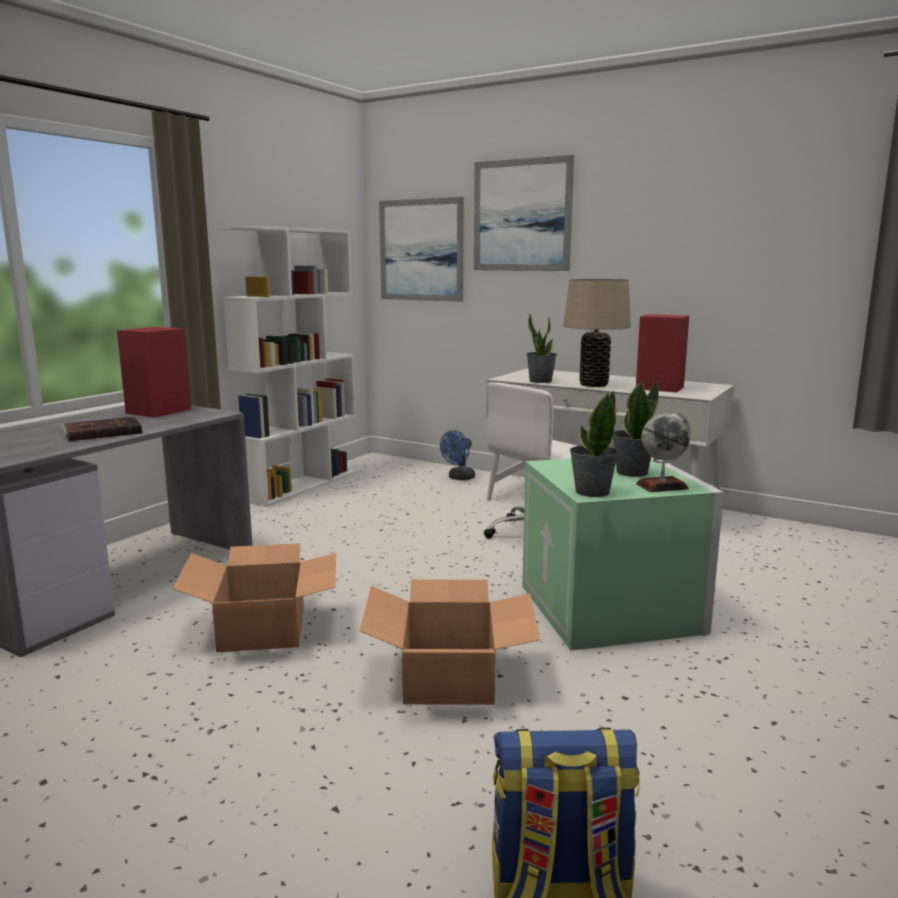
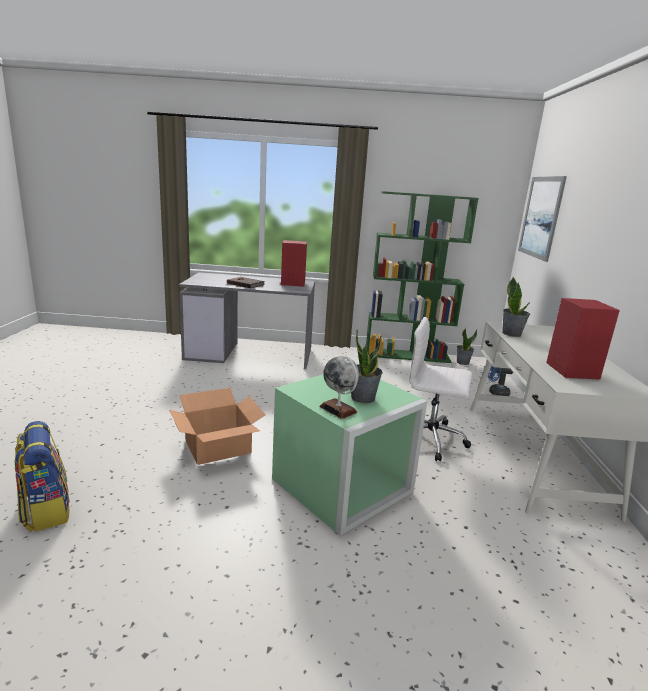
camera: 60 degrees right, 5 degrees up
(264, 628) = (234, 392): cardboard box -> none
(301, 485) = (407, 355): white bookcase -> green bookcase
(522, 215) = (588, 194): picture -> none
(591, 492) = (301, 389): potted plant -> potted plant (462, 362)
(593, 385) = (533, 349): beige table lamp -> none

